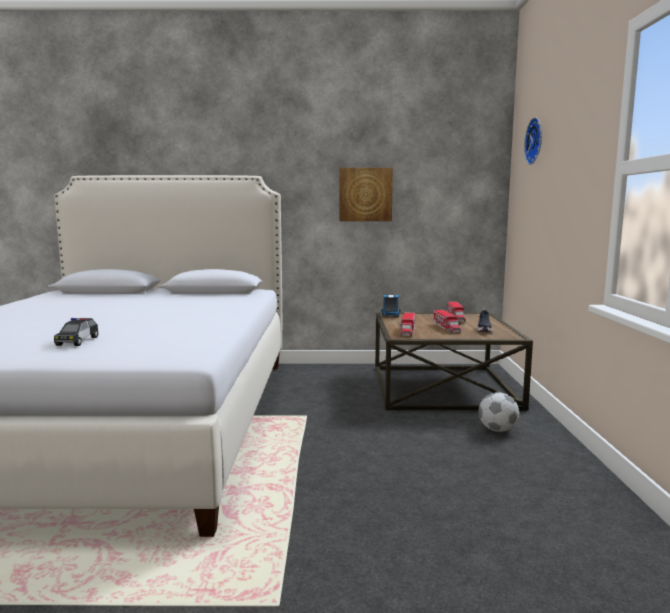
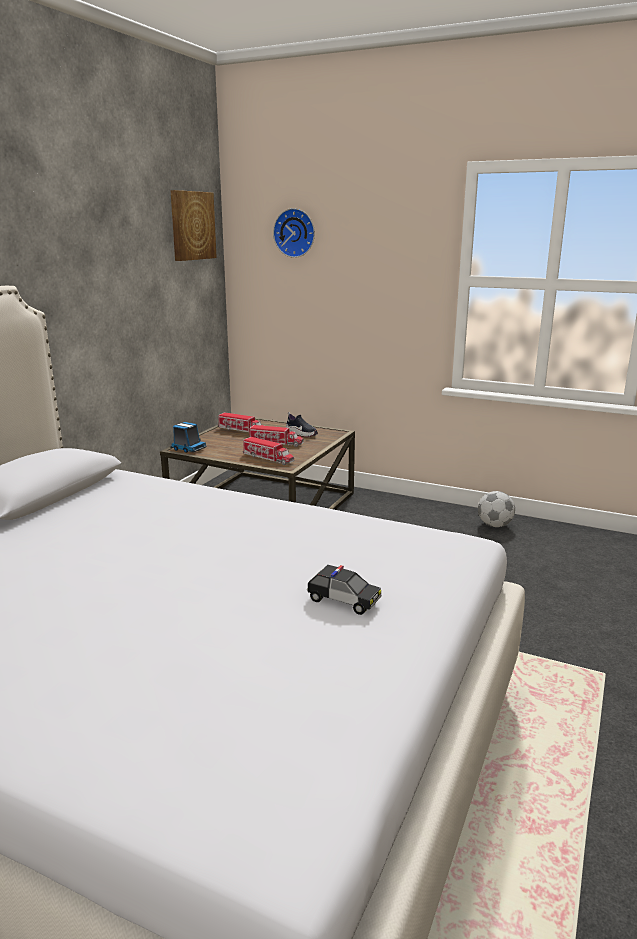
camera: 65 degrees left, 10 degrees up
(365, 194) = (119, 298): picture -> picture (192, 225)
(497, 430) = (381, 516): football -> football (494, 525)

